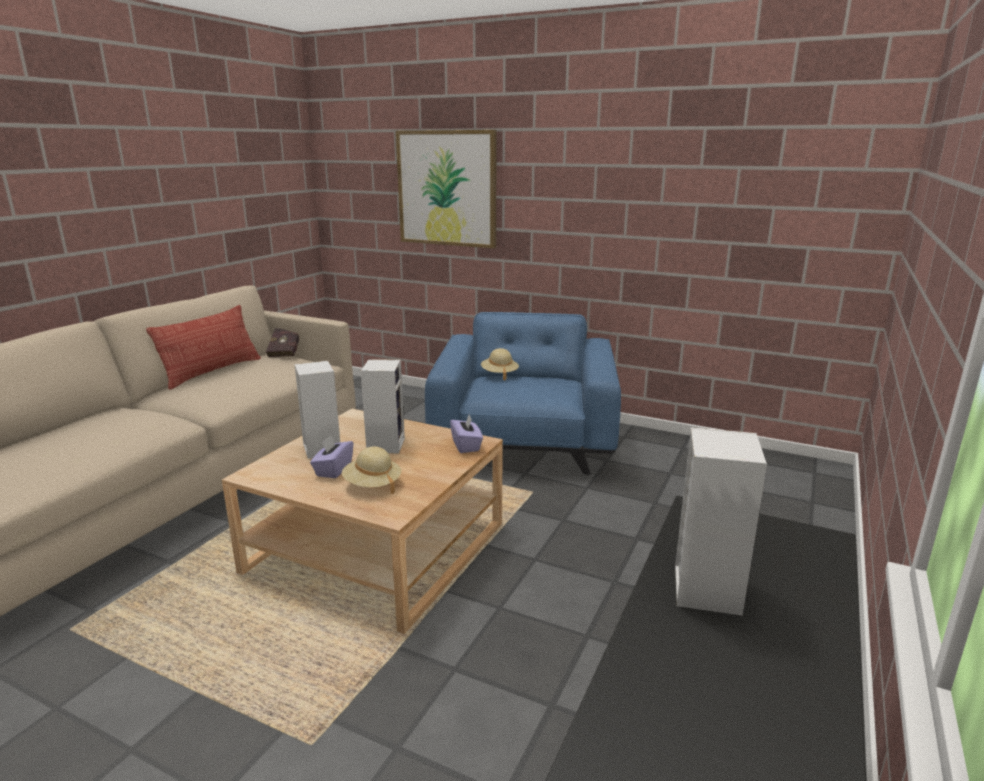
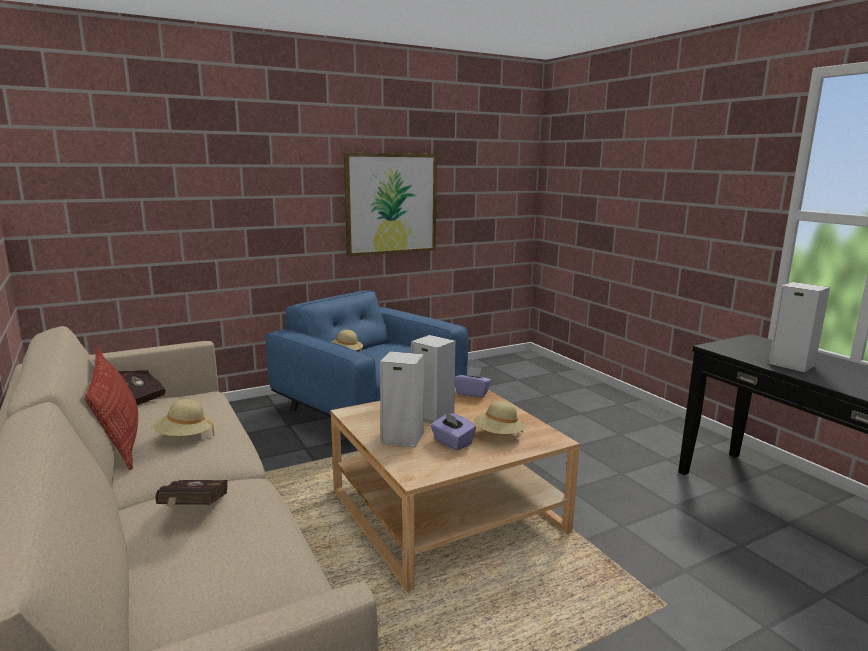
camera: 55 degrees left, 5 degrees down
(112, 421) = (193, 512): none -> red book
(223, 383) = (185, 437): none -> beige hat
(447, 188) = (210, 191): picture -> picture (391, 204)

